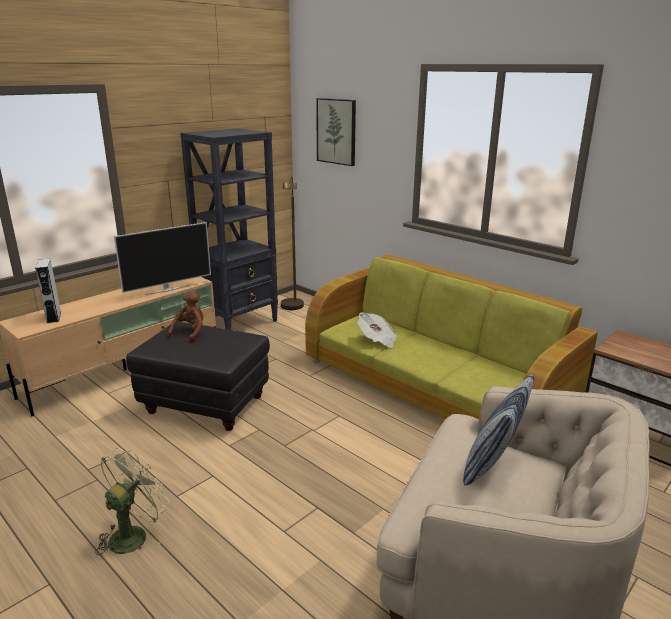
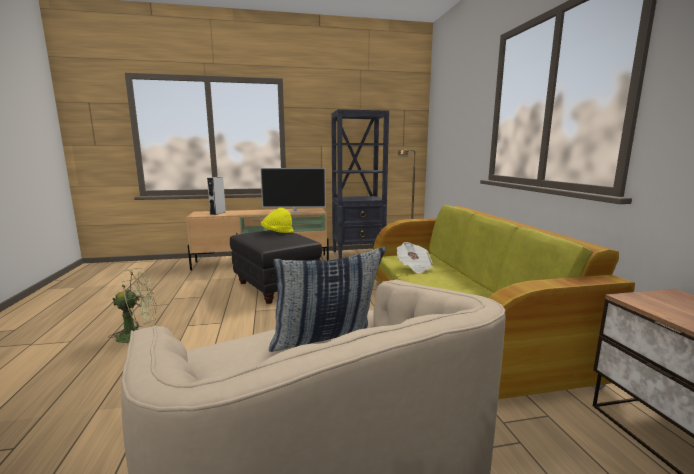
camera: 35 degrees right, 10 degrees down
(190, 332) = (277, 233): brown plush toy -> yellow hat
(336, 131) = (449, 114): picture -> none

